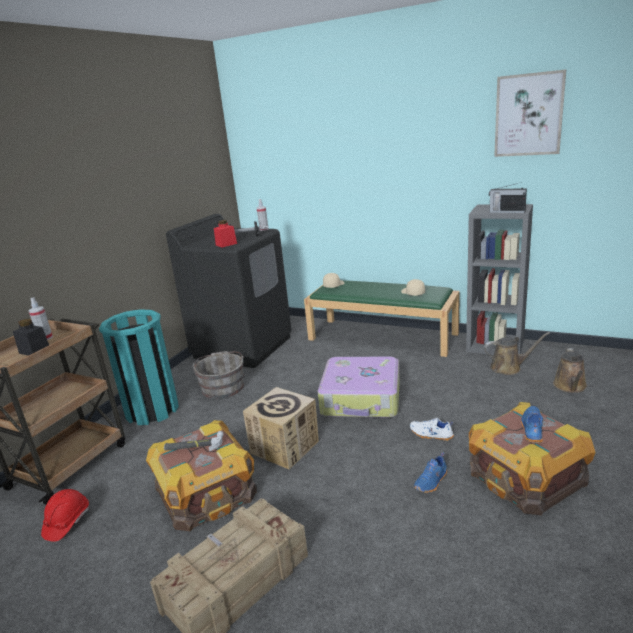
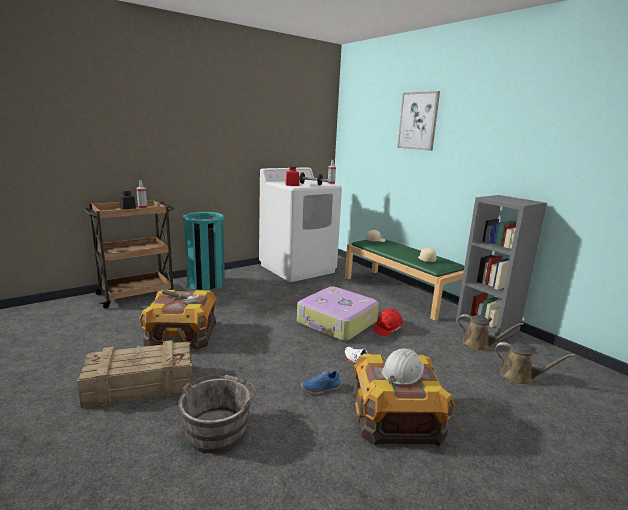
camera: 25 degrees right, 5 degrees down
(67, 522) = (103, 319): red hard hat -> red hard hat (387, 329)
(223, 386) = (259, 285): grey bucket -> grey bucket (218, 428)
(243, 347) = (298, 268): black washing machine -> white washing machine
(285, 447) = (253, 330): cardboard box -> none
(506, 212) = (508, 201): radio -> none
(528, 115) = (556, 118): picture -> picture (418, 121)
(531, 429) = (402, 372): blue shoe -> white hard hat
(570, 386) = (519, 377): brown watering can -> brown watering can turned 105 degrees counterclockwise

